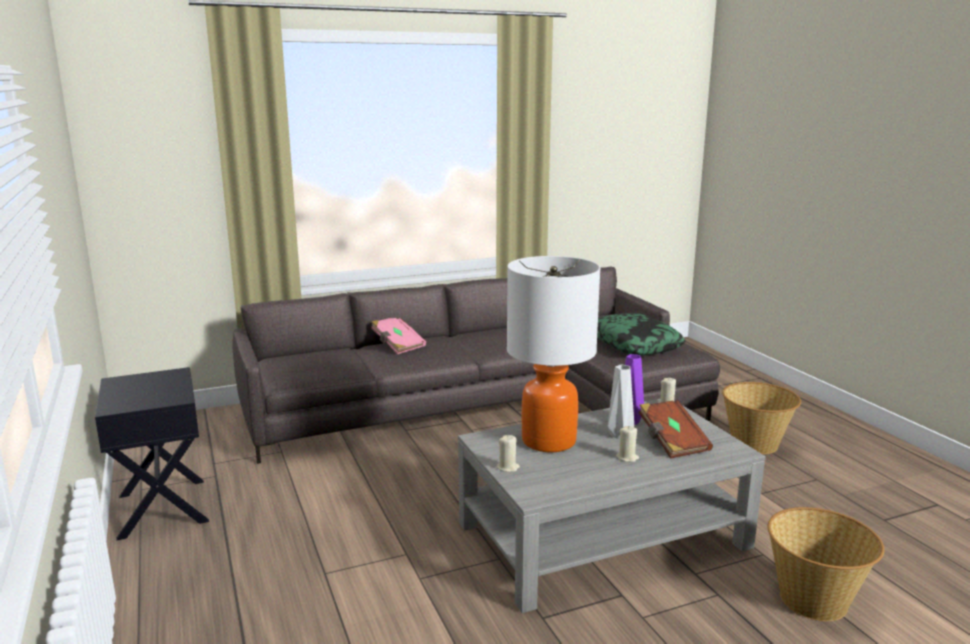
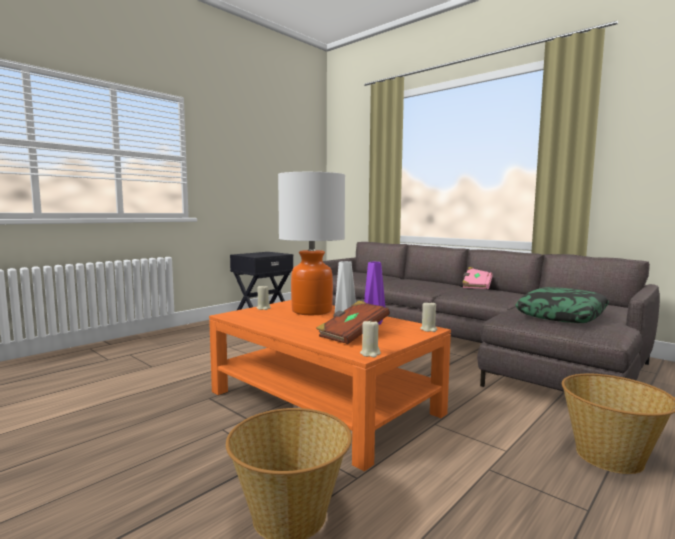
camera: 65 degrees right, 10 degrees down
(397, 345) = (413, 279): pink book -> pink book (476, 286)
(603, 534) = (324, 402): grey coffee table -> orange coffee table
(627, 457) = (306, 327): beige candle -> beige candle (370, 354)

